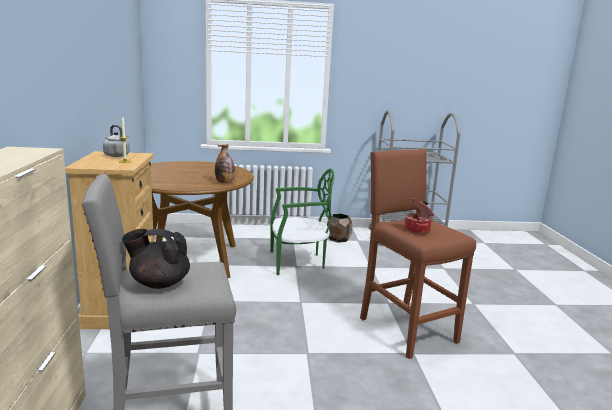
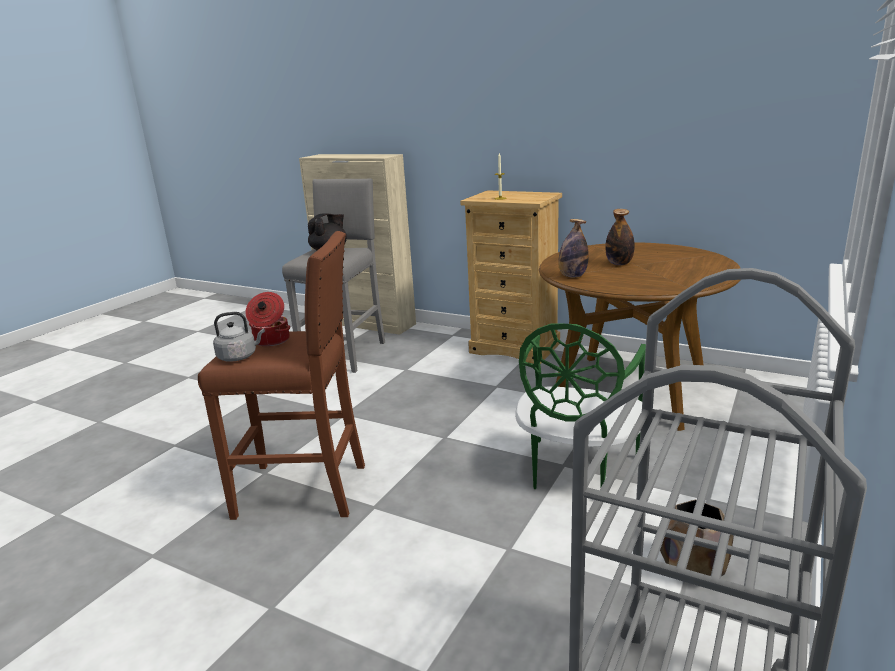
camera: 125 degrees right, 5 degrees up
(115, 155) = (532, 196): grey kettle -> grey kettle (239, 357)
(187, 176) = (619, 263): none -> bottle

